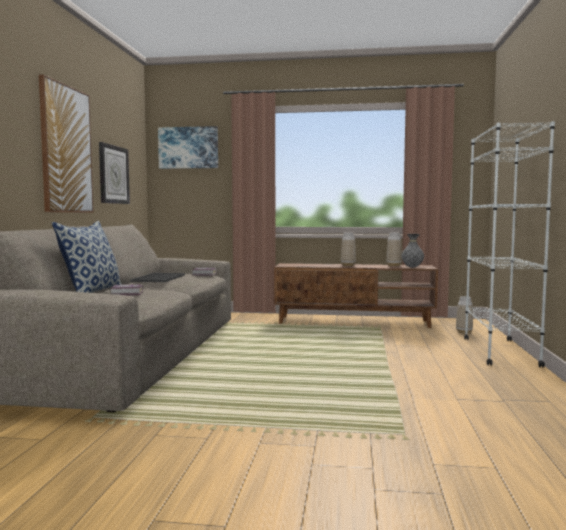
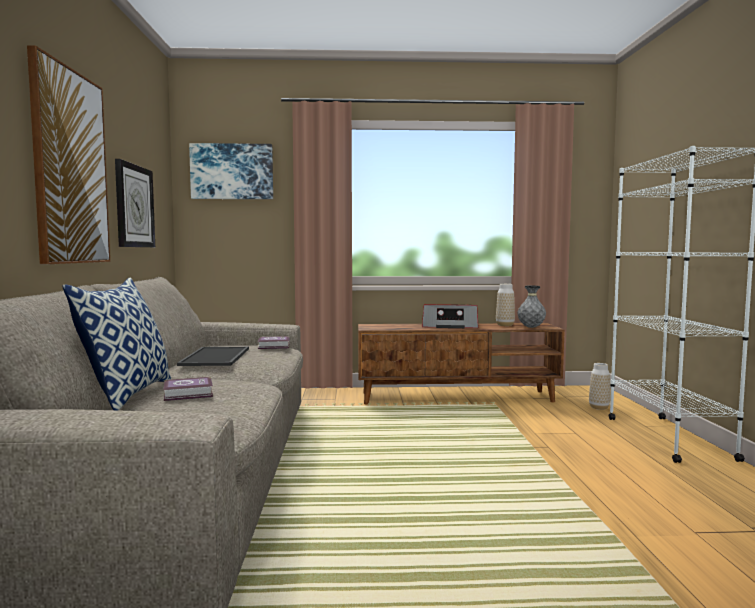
camera: 10 degrees left, 0 degrees up
(348, 265) = (450, 326): vase -> radio

